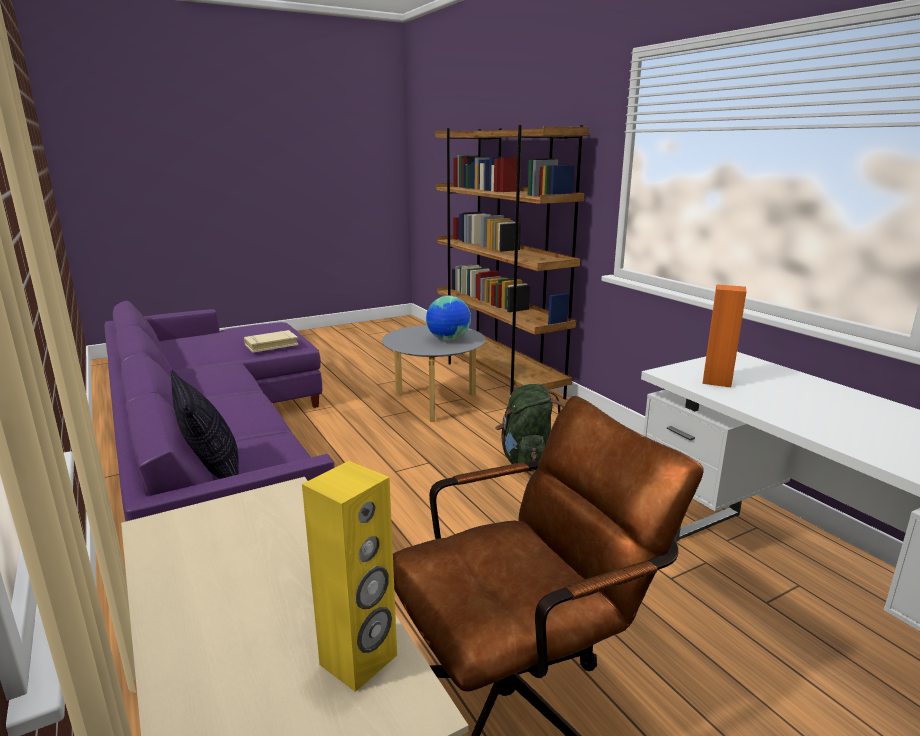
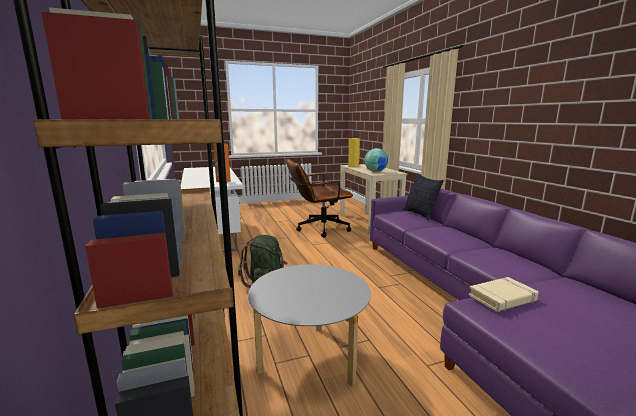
camera: 170 degrees left, 5 degrees down
(448, 339) = (294, 284): globe -> globe (375, 171)

